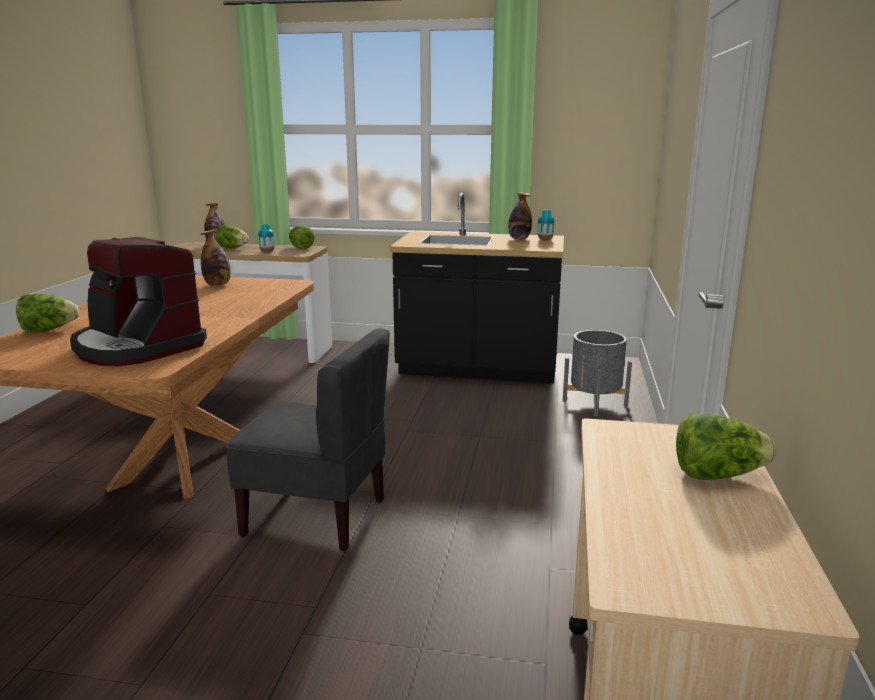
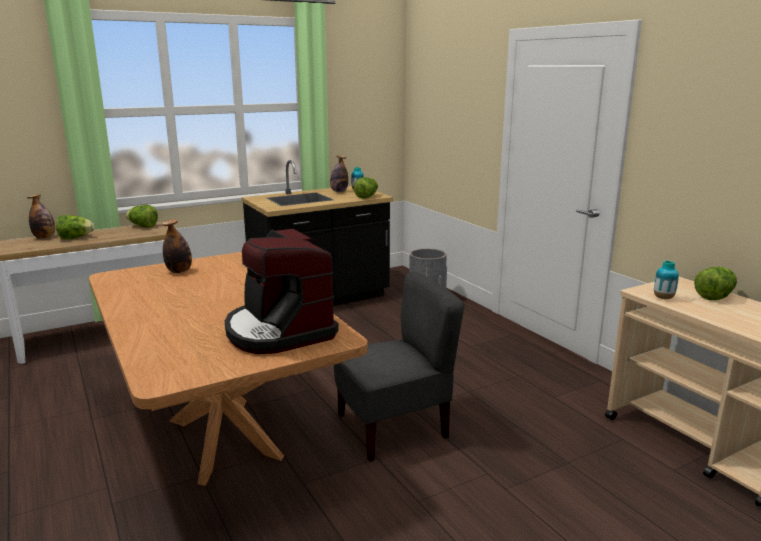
camera: 40 degrees left, 0 degrees up
(48, 330) = (153, 344): lettuce -> lettuce (367, 197)
(137, 347) = (279, 331): coffee machine -> coffee machine turned 60 degrees clockwise
(267, 252) = (123, 235): vase -> vase (663, 298)

